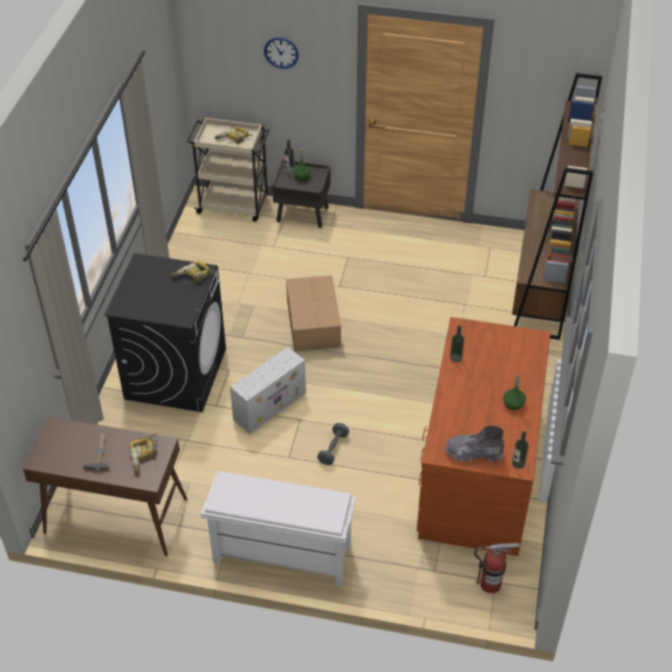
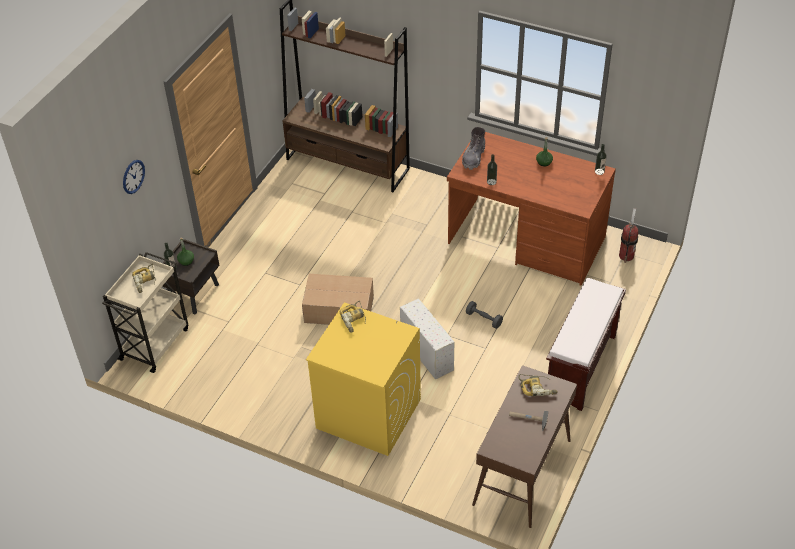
camera: 75 degrees left, 0 degrees up
(176, 373) = (367, 413): black washing machine -> yellow washing machine
(280, 554) = (581, 367): white bench -> brown bench
(473, 453) = (585, 191): grey boot -> grey boot (473, 157)

